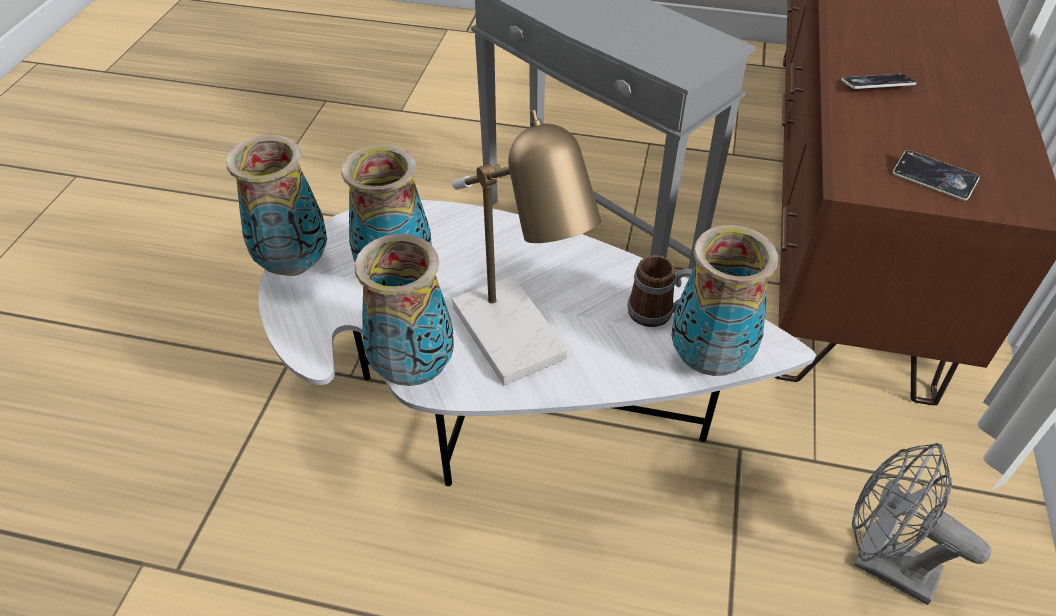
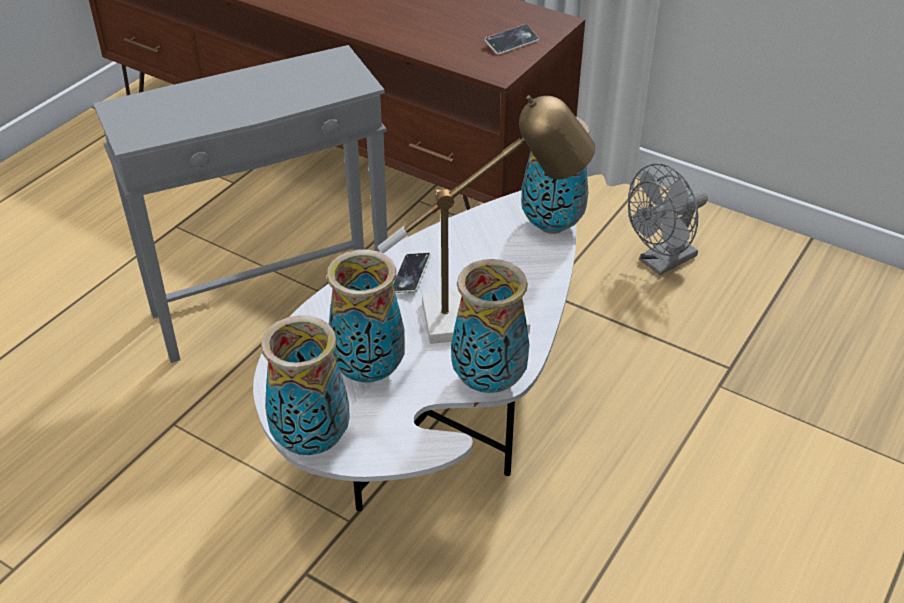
camera: 70 degrees left, 5 degrees down
(659, 312) = (494, 234): mug -> none
(876, 85) = (397, 26): phone -> phone (410, 276)

